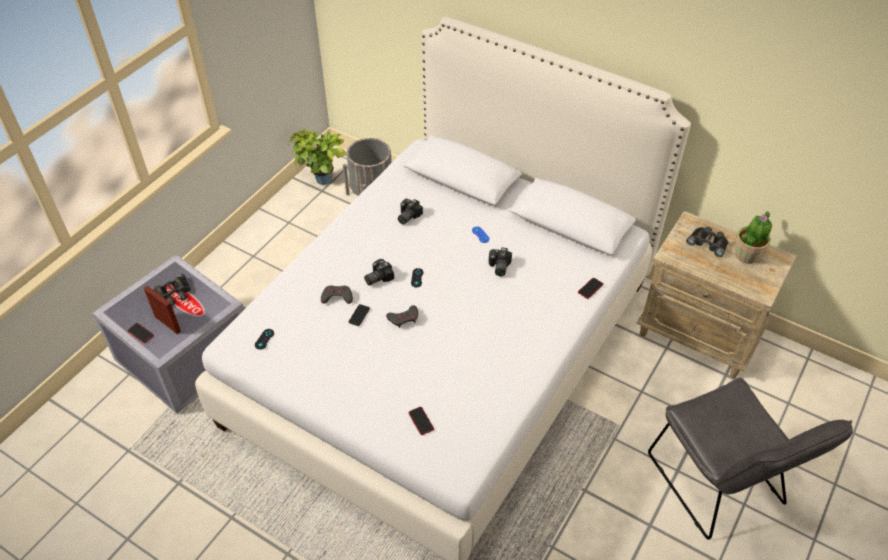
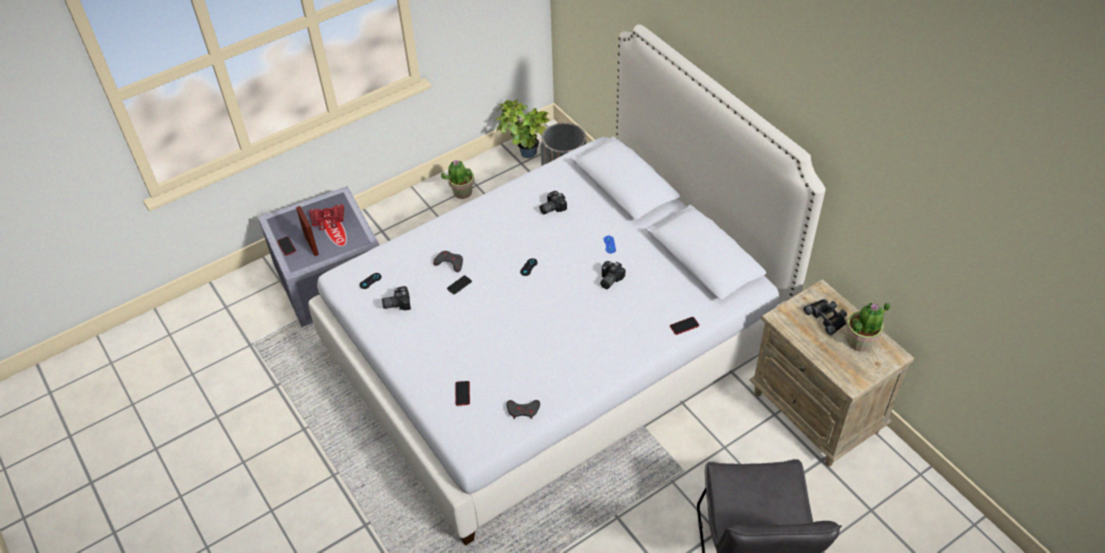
camera: 25 degrees right, 0 degrees up
(173, 294) = (328, 220): black binoculars -> red binoculars
(278, 232) = (462, 192): none -> potted plant
(377, 277) = (494, 256): camera -> camera (397, 303)
(404, 318) = (496, 300): grey game controller -> grey game controller (523, 410)

